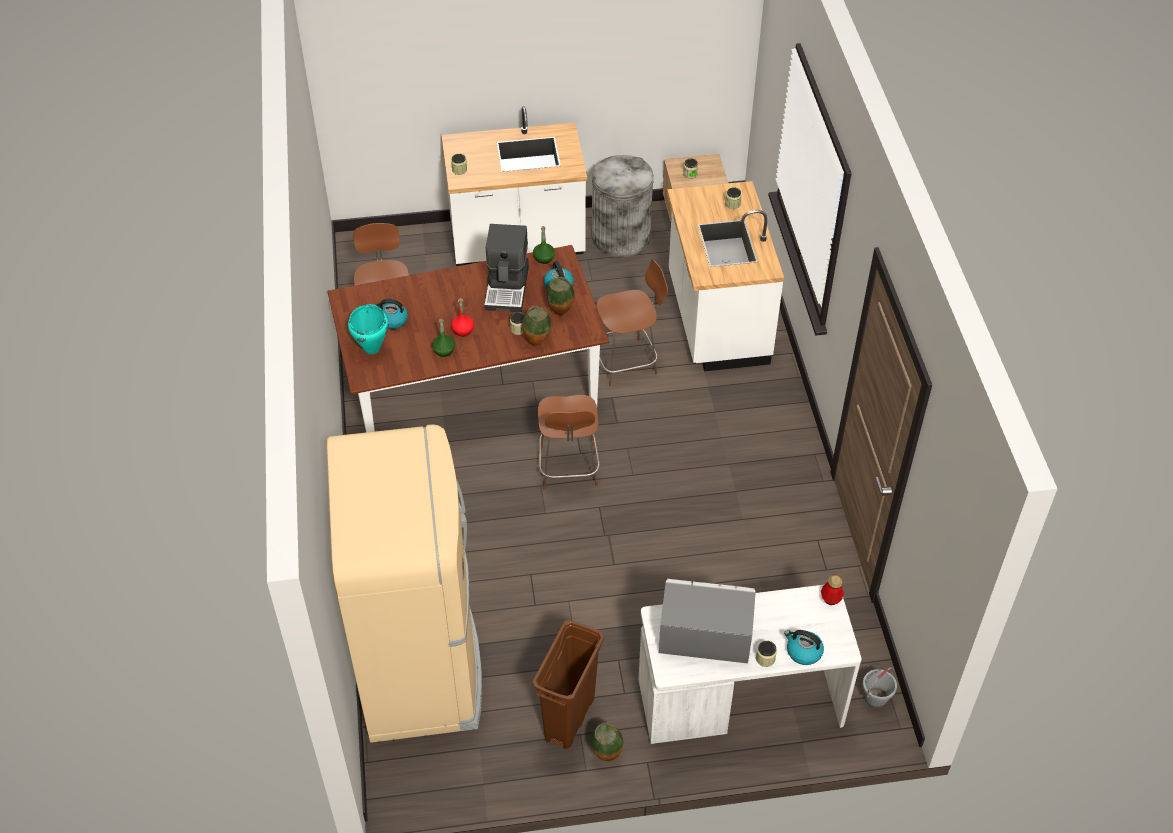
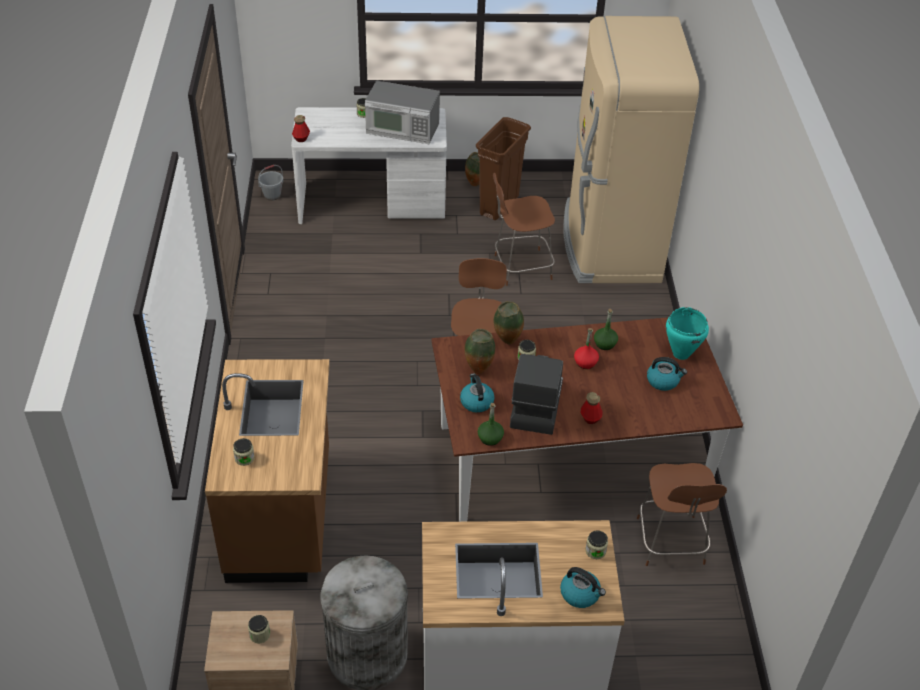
camera: 175 degrees left, 5 degrees down
(459, 282) = (590, 418): none -> bottle
(627, 362) = (398, 474): brown chair -> brown chair (520, 267)
(716, 320) = (282, 515): white counter -> brown counter
(803, 652) = (335, 114): kettle -> kettle (580, 594)

